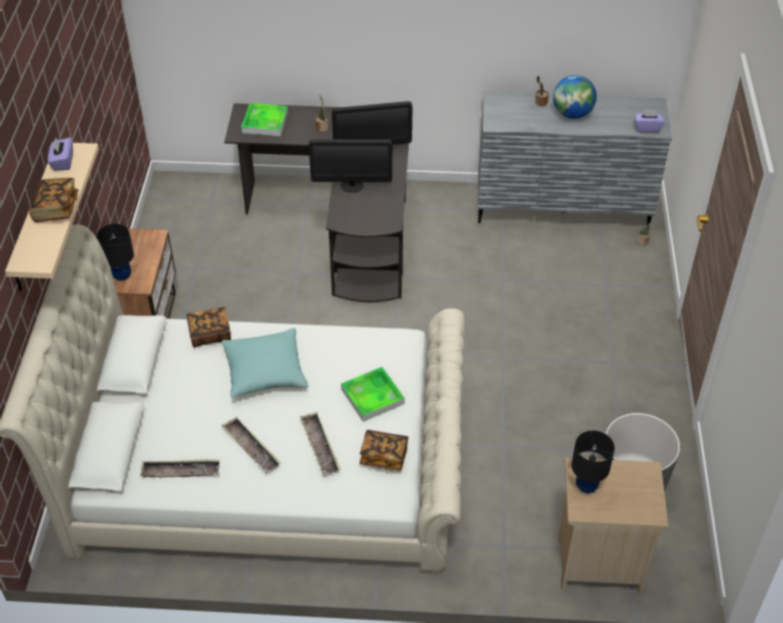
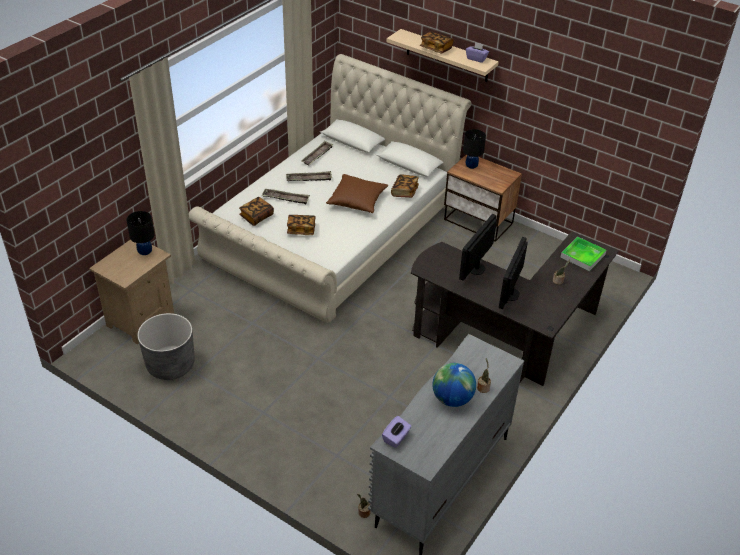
camera: 120 degrees right, 5 degrees down
(265, 372) = (357, 200): turquoise pillow -> brown pillow
(372, 396) = (301, 230): tray -> book

